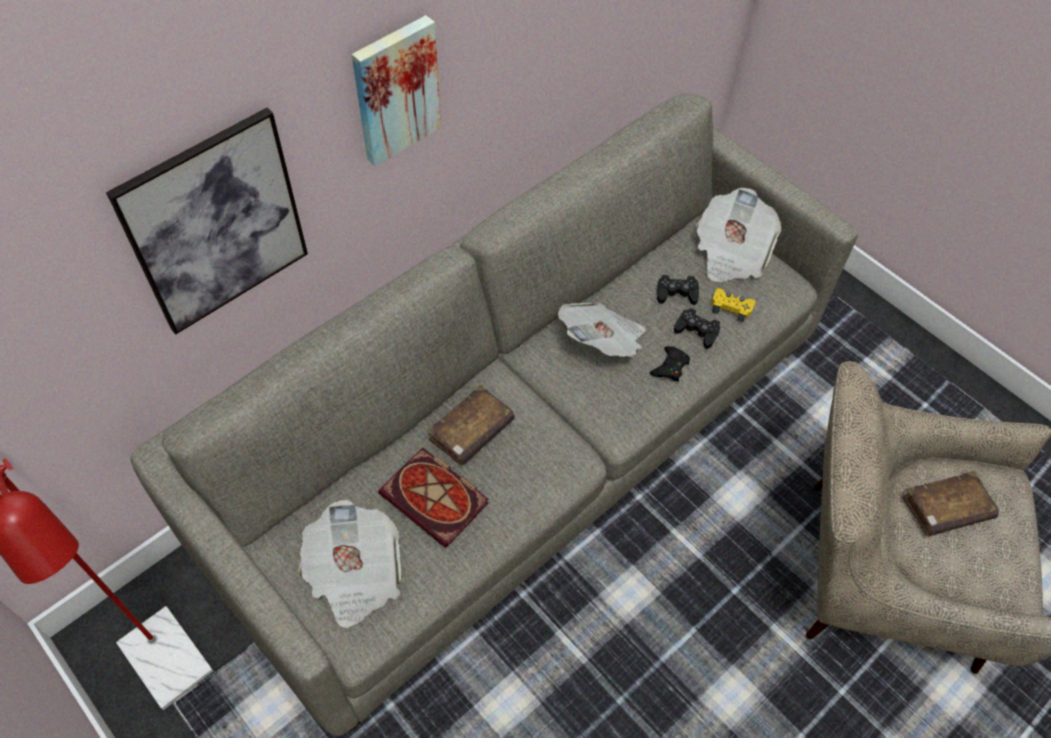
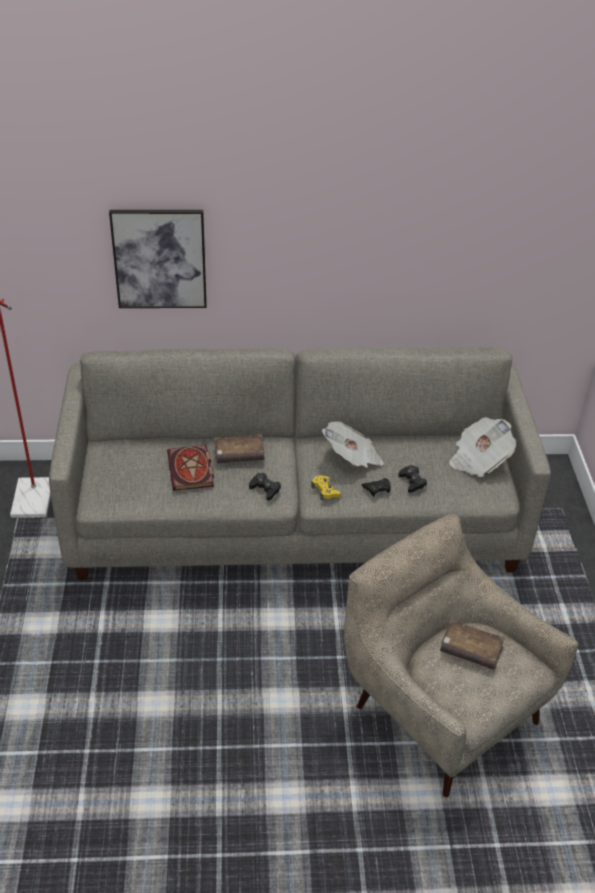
camera: 40 degrees right, 15 degrees down
(354, 575) = (123, 477): newspaper -> none
(395, 90) = (283, 239): picture -> none
(676, 293) = (421, 459): black game controller -> black game controller (265, 489)
(731, 307) = (446, 483): yellow game controller -> yellow game controller (325, 491)

